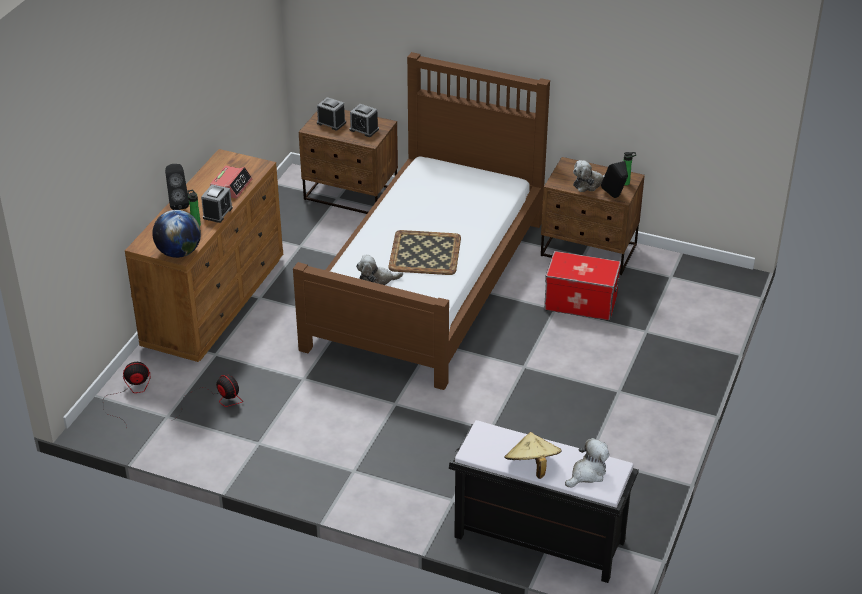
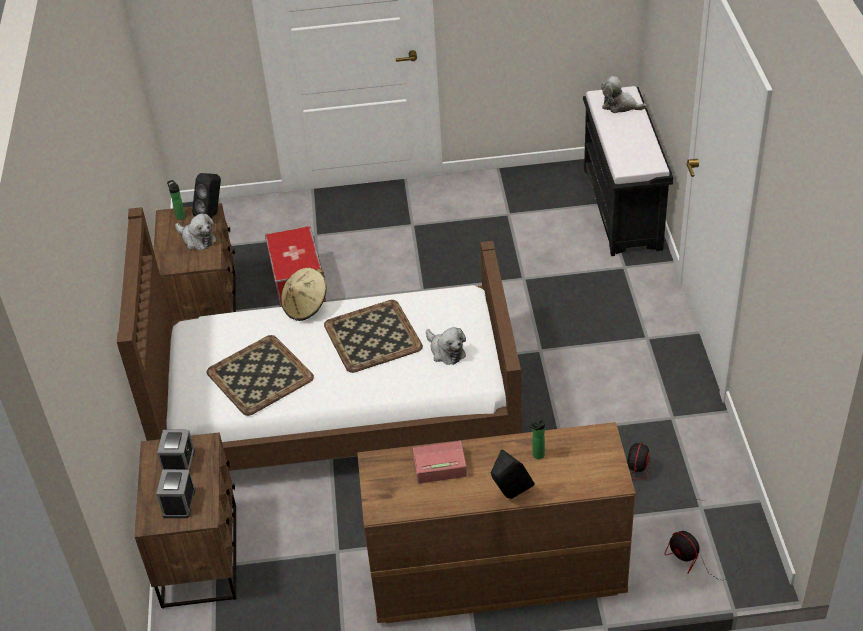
camera: 115 degrees left, 5 degrees up
(179, 252) = (599, 440): globe -> none
(217, 213) = (500, 448): alarm clock -> none
(432, 195) = (259, 375): none -> tray
(532, 467) = (640, 131): beige hat -> beige hat (306, 306)

